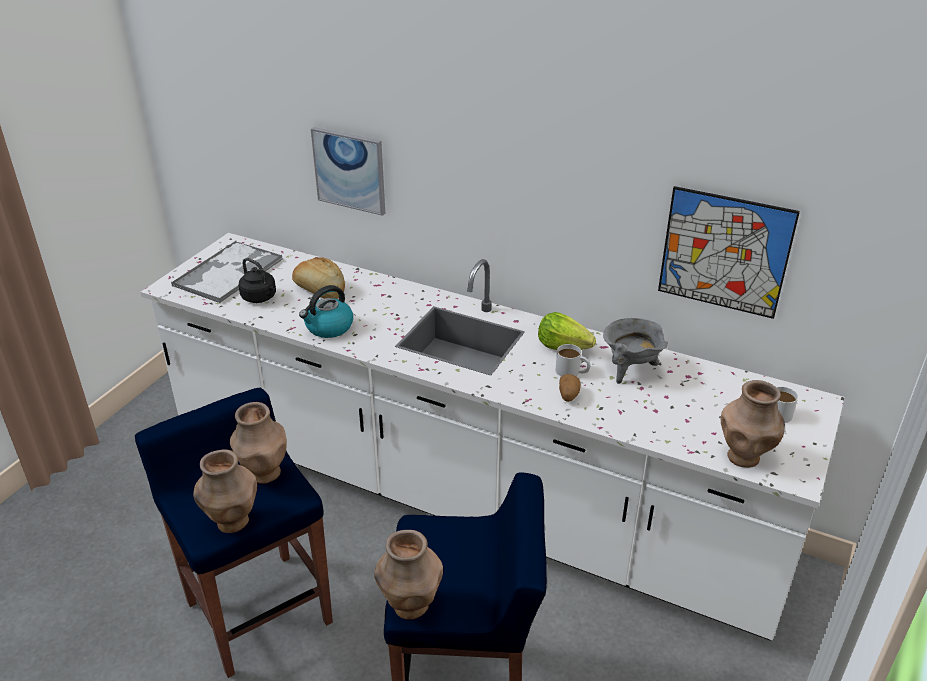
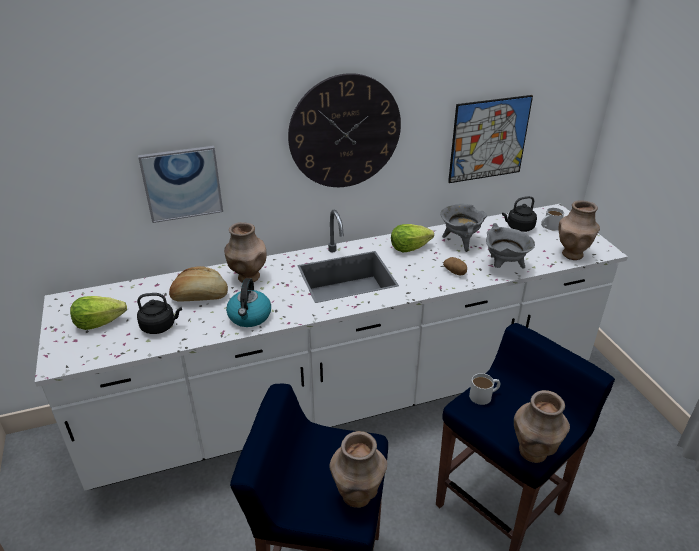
camera: 45 degrees left, 0 degrees up
(229, 272) = (99, 323): tray -> lettuce
(264, 473) = (326, 448): brown vase -> brown vase (248, 277)
(522, 174) = (345, 132): none -> wall clock
(572, 372) = (436, 258): white mug -> white mug (484, 395)
(633, 421) = (504, 266): none -> grey cooking pot
(729, 393) = (518, 227): none -> black kettle

